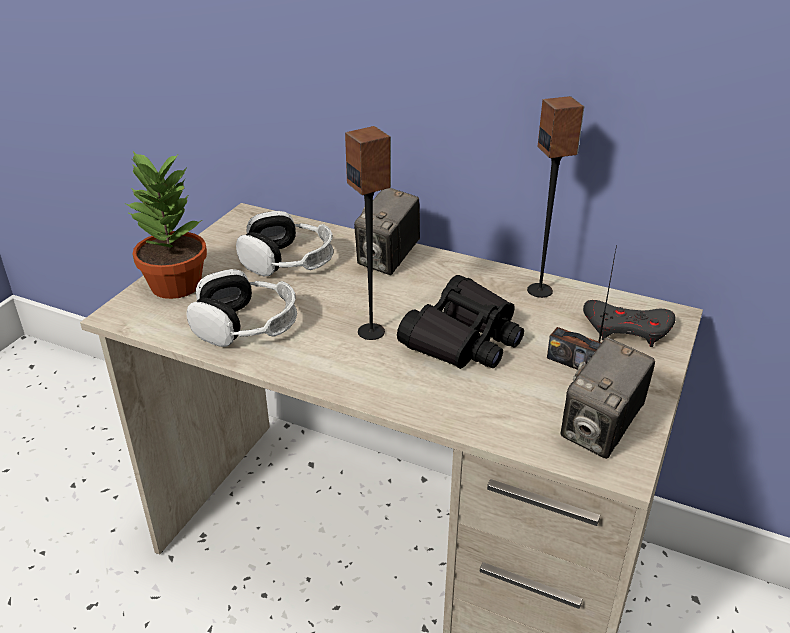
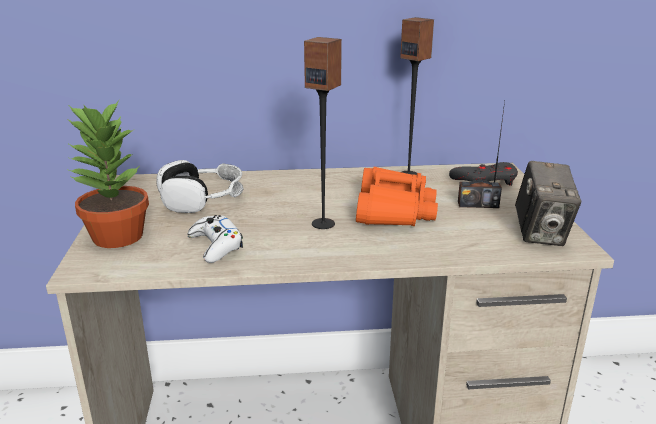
camera: 30 degrees left, 10 degrees down
(246, 325) = (216, 246): headphones -> white game controller
(388, 260) = (283, 182): camera -> none
(464, 339) = (394, 211): black binoculars -> orange binoculars

